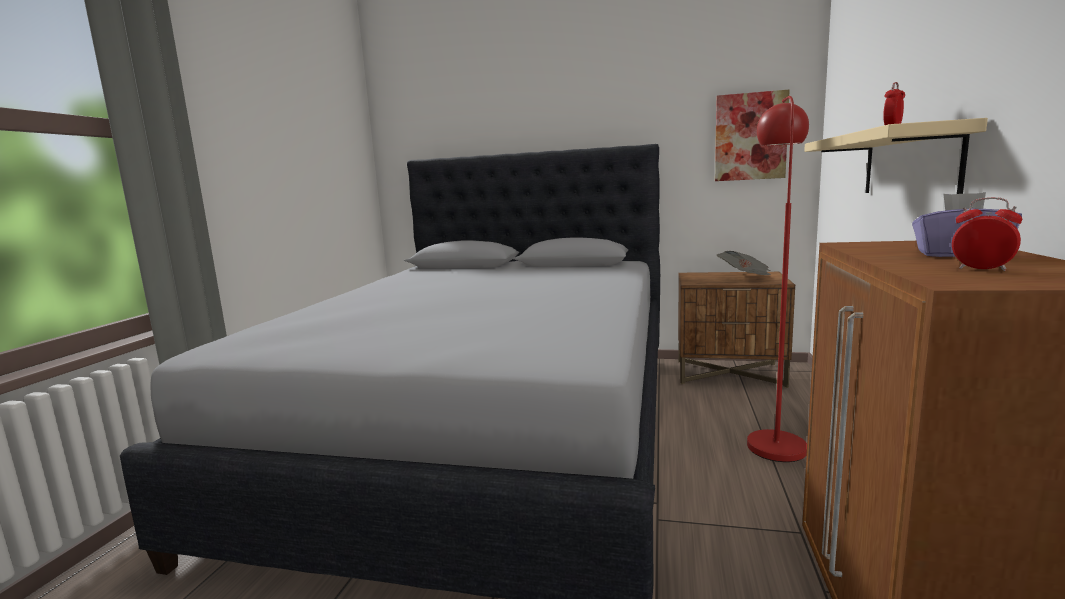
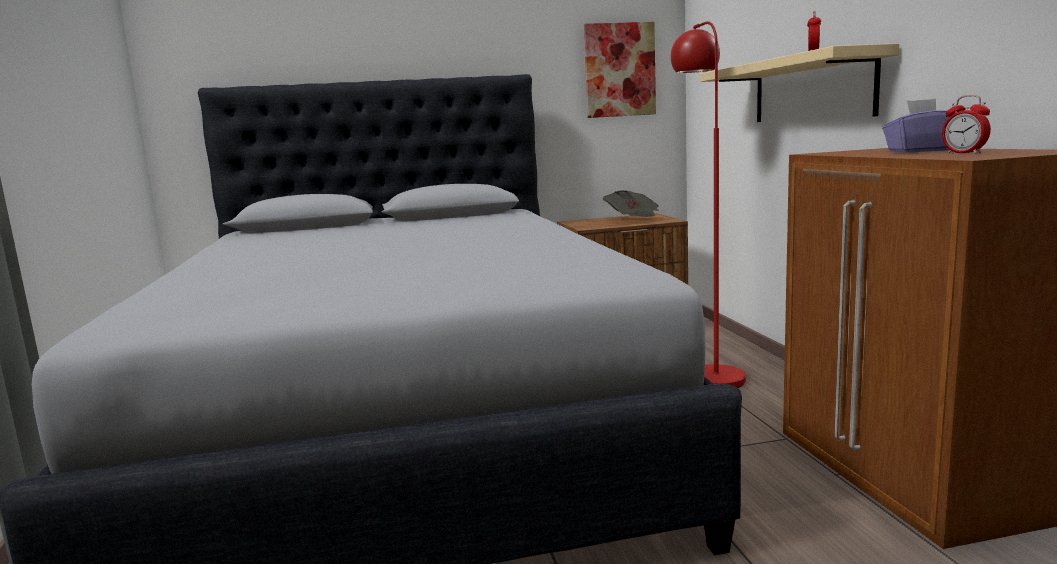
camera: 25 degrees left, 0 degrees up
(981, 269) = (964, 153): alarm clock -> alarm clock turned 135 degrees counterclockwise

